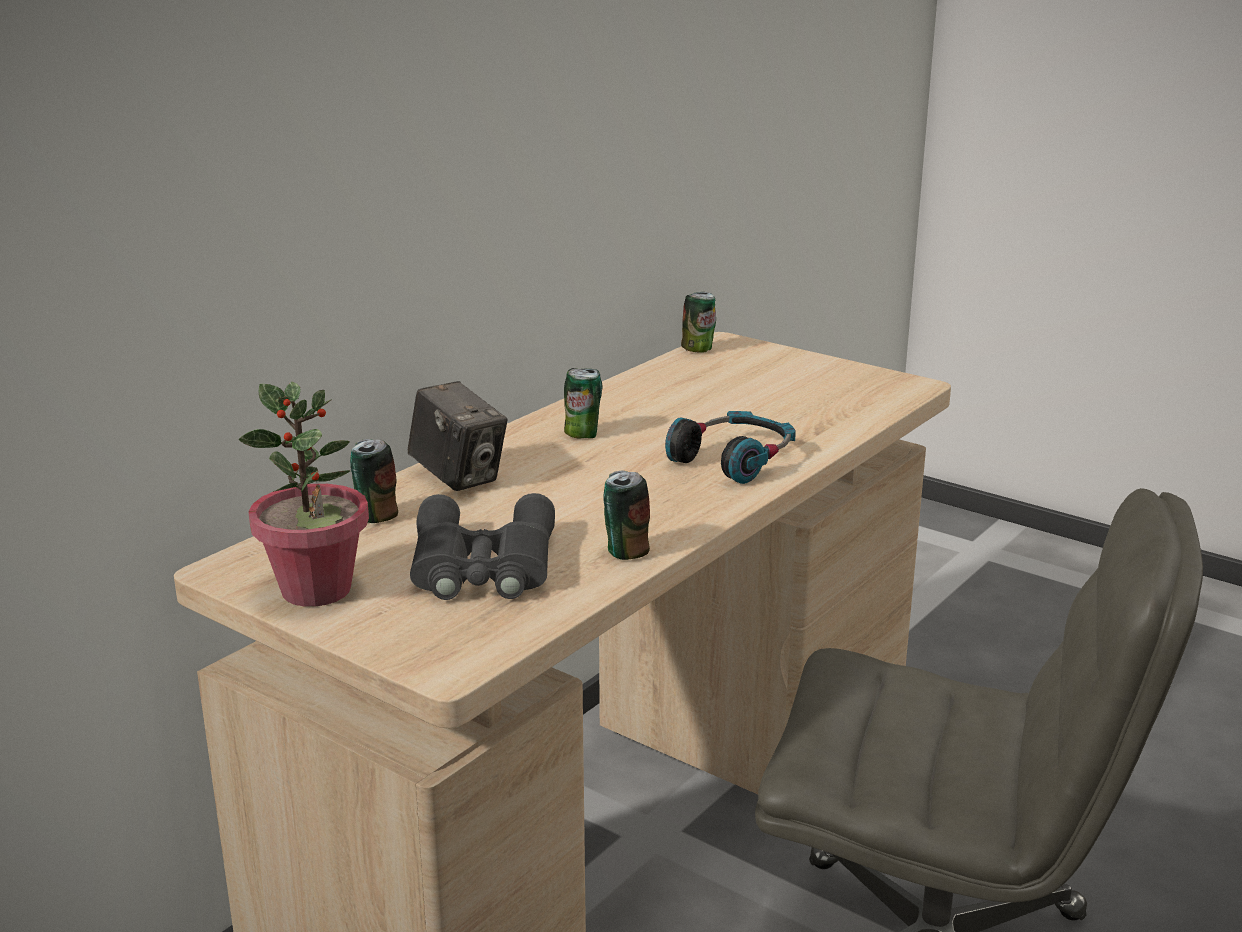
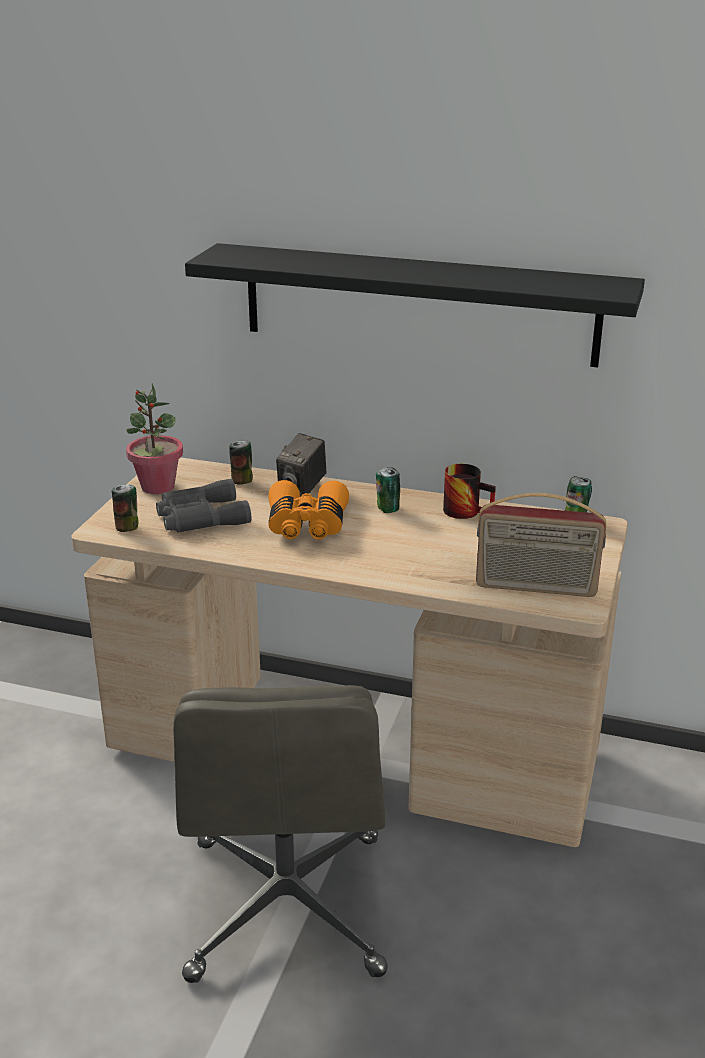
camera: 70 degrees right, 5 degrees up
(507, 114) = (418, 304): none -> black shelf
(590, 491) = (307, 526): none -> orange binoculars
(626, 551) = (236, 549): can -> can (127, 527)
(631, 393) = (468, 511): none -> mug
(734, 459) = (384, 559): headphones -> none
(857, 396) = (536, 587): none -> radio

